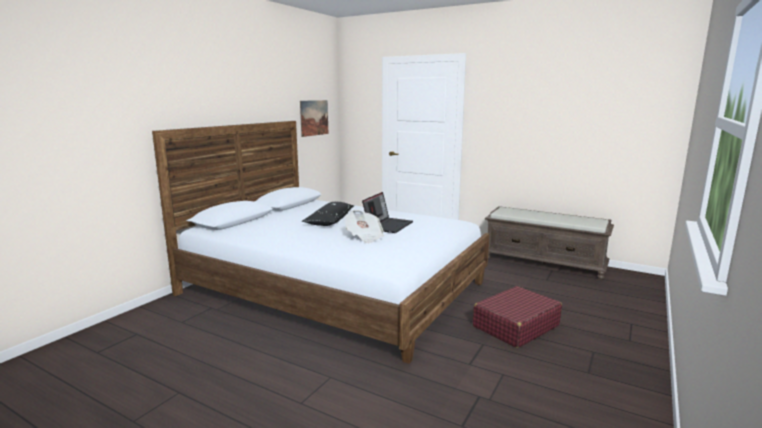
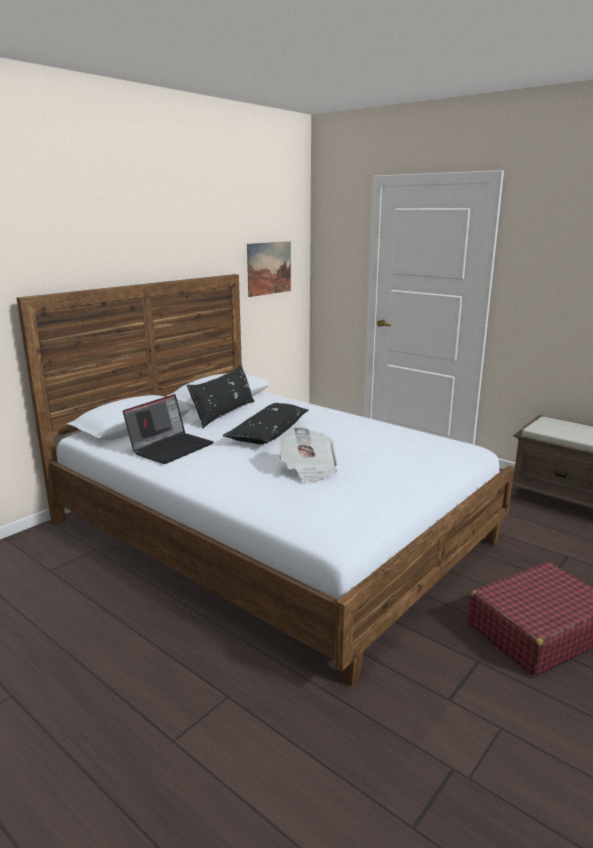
camera: 10 degrees right, 5 degrees up
(295, 212) = (224, 413): none -> black pillow
(388, 225) = (352, 448): laptop -> laptop (171, 447)

